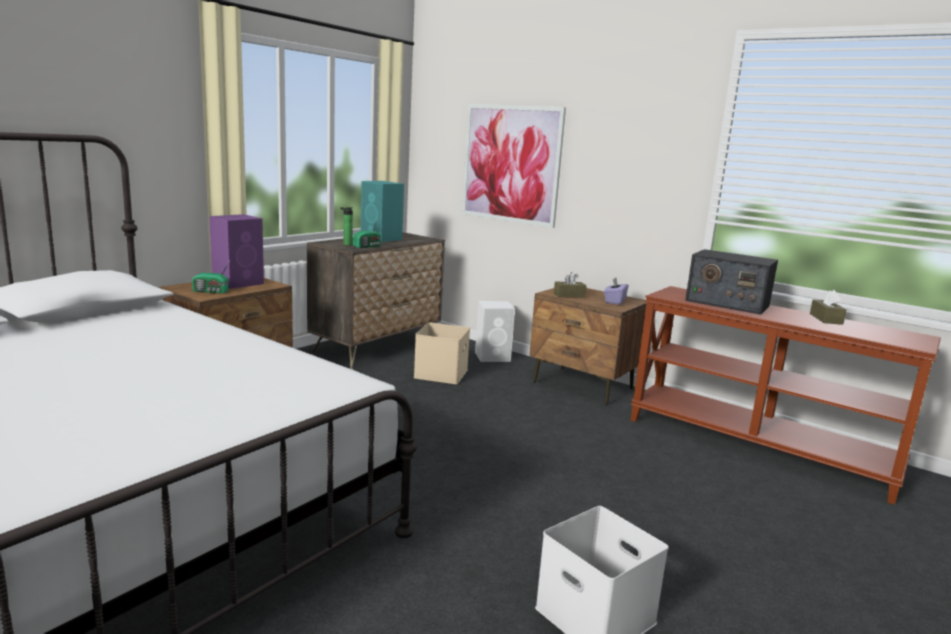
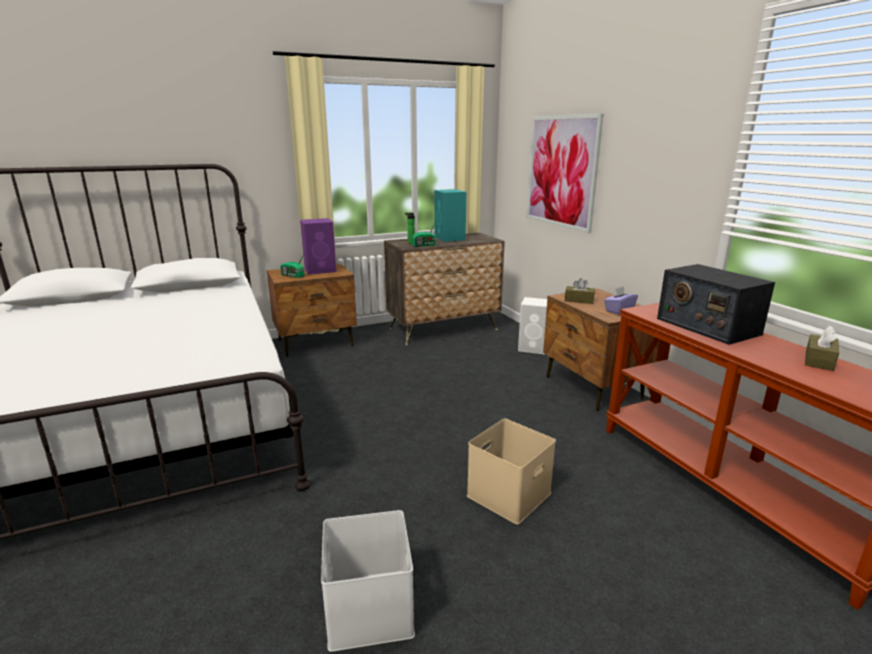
camera: 30 degrees right, 5 degrees up
(440, 373) = (472, 357): beige storage box -> beige storage box (508, 493)

